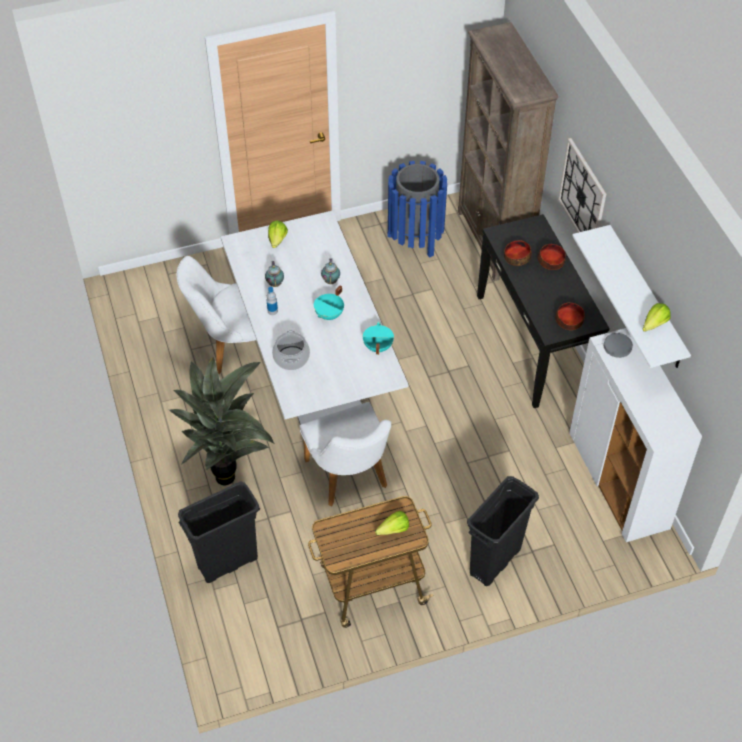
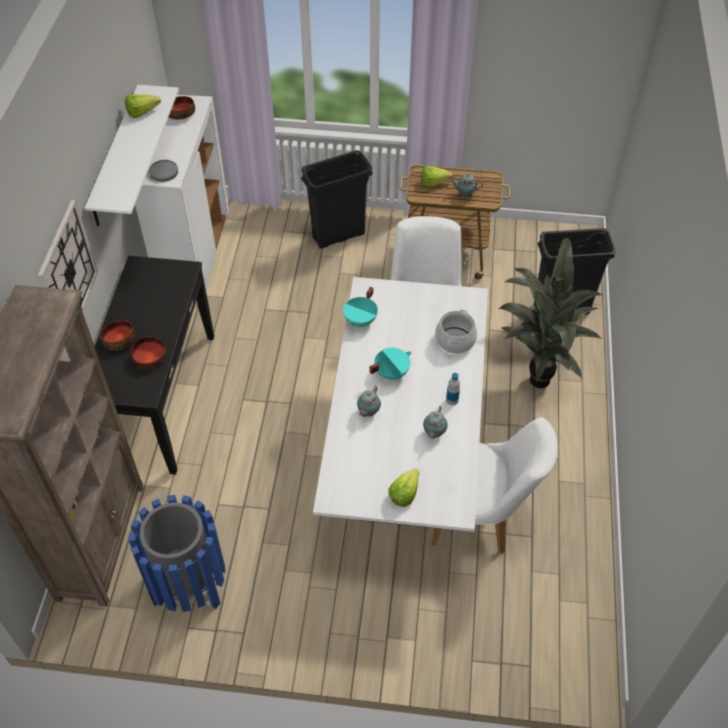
camera: 155 degrees left, 0 degrees up
(354, 527) = (465, 194): none -> teapot
(569, 321) = (158, 274): bowl -> bowl (181, 113)

